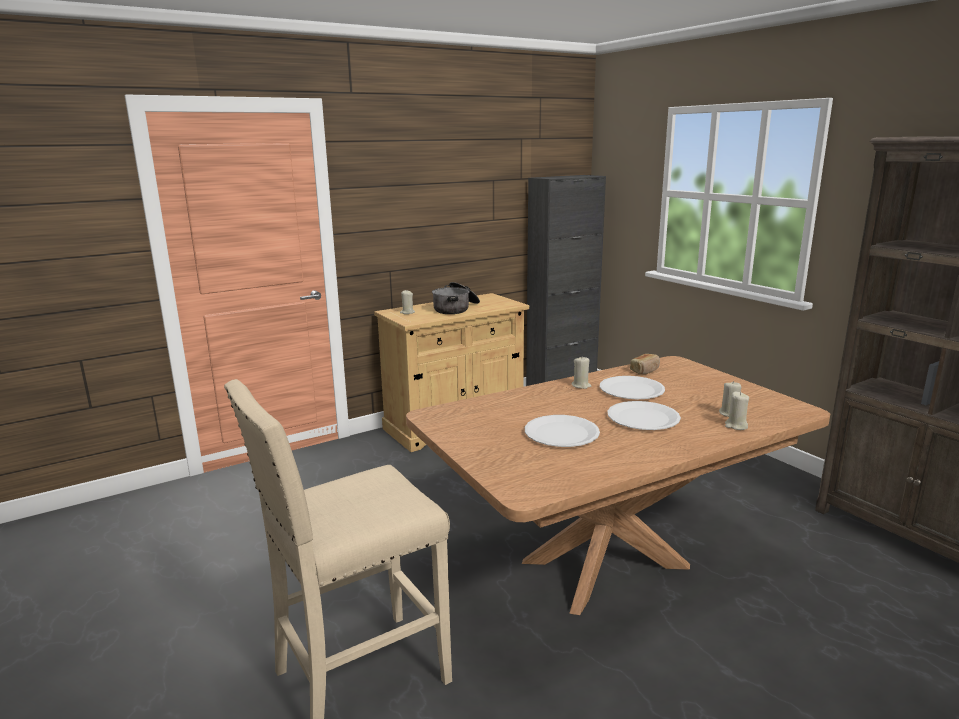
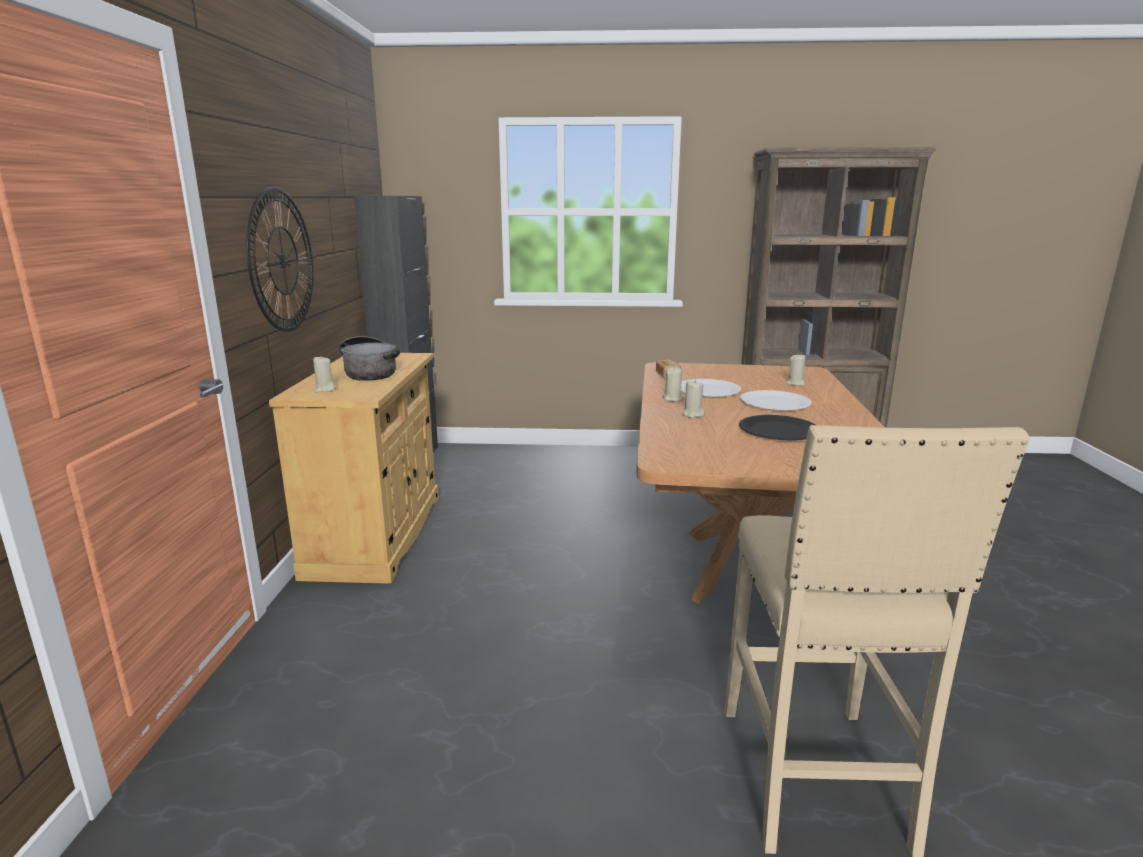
camera: 55 degrees left, 0 degrees up
(415, 225) = (282, 261): none -> wall clock
(561, 433) = (778, 430): white plate -> black plate
(736, 426) = (820, 388): beige candle -> beige candle (692, 414)

